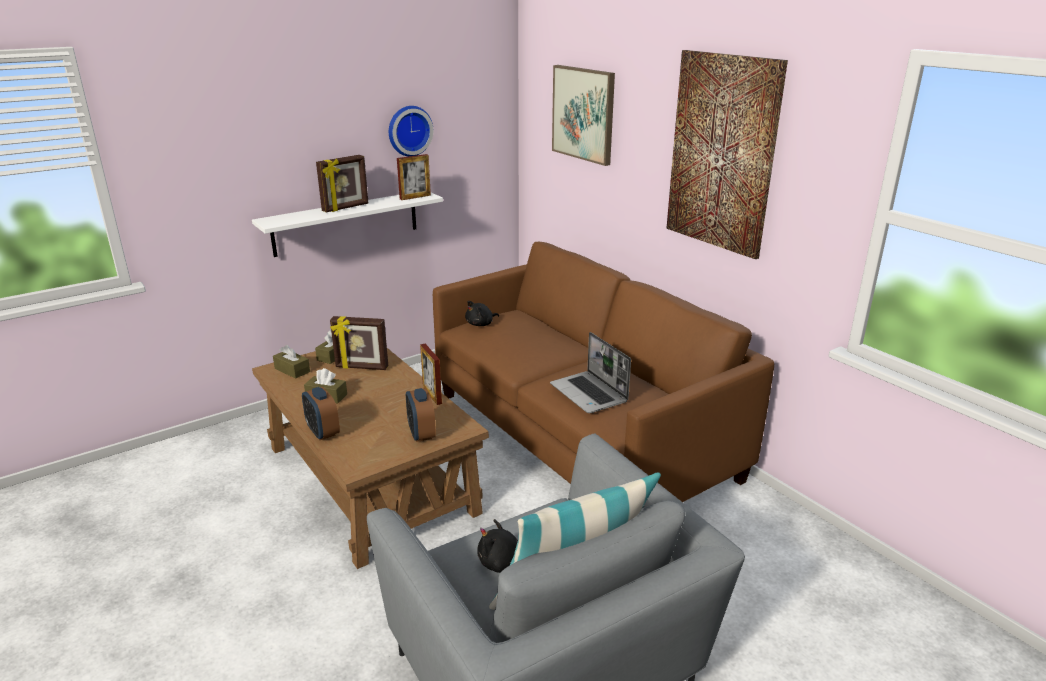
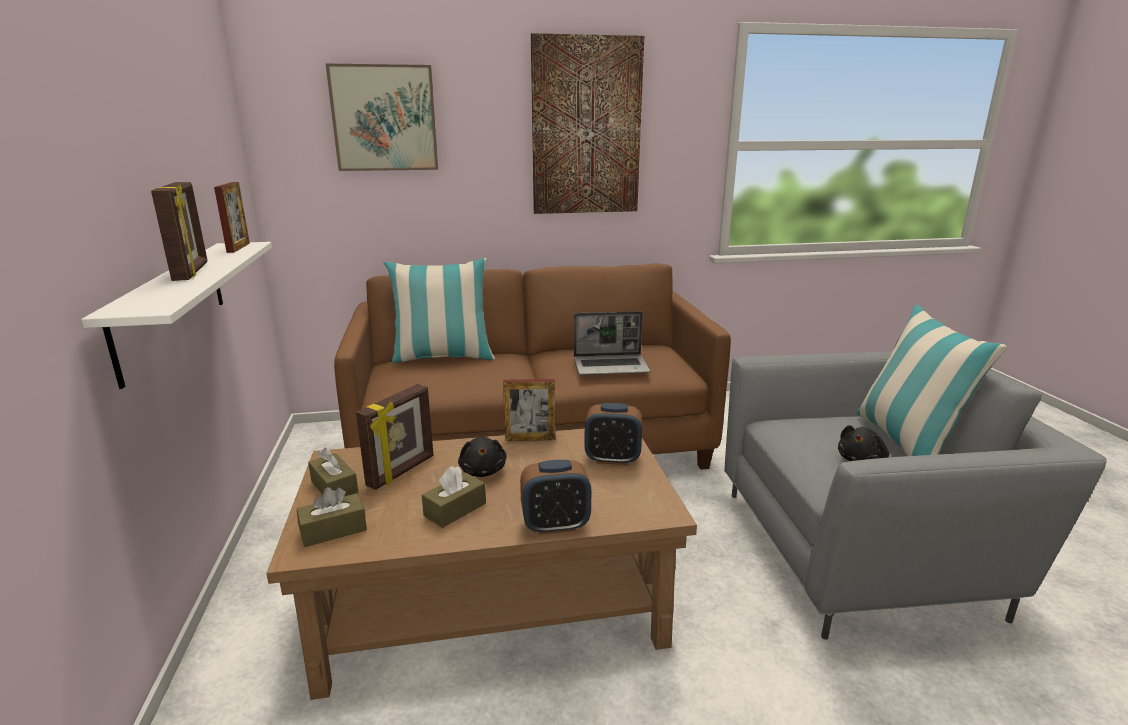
camera: 65 degrees left, 5 degrees down
(409, 130) = (190, 149): wall clock -> none
(481, 324) = (397, 381): black plush toy -> black plush toy (483, 471)
(542, 324) = (443, 357): none -> pillow

